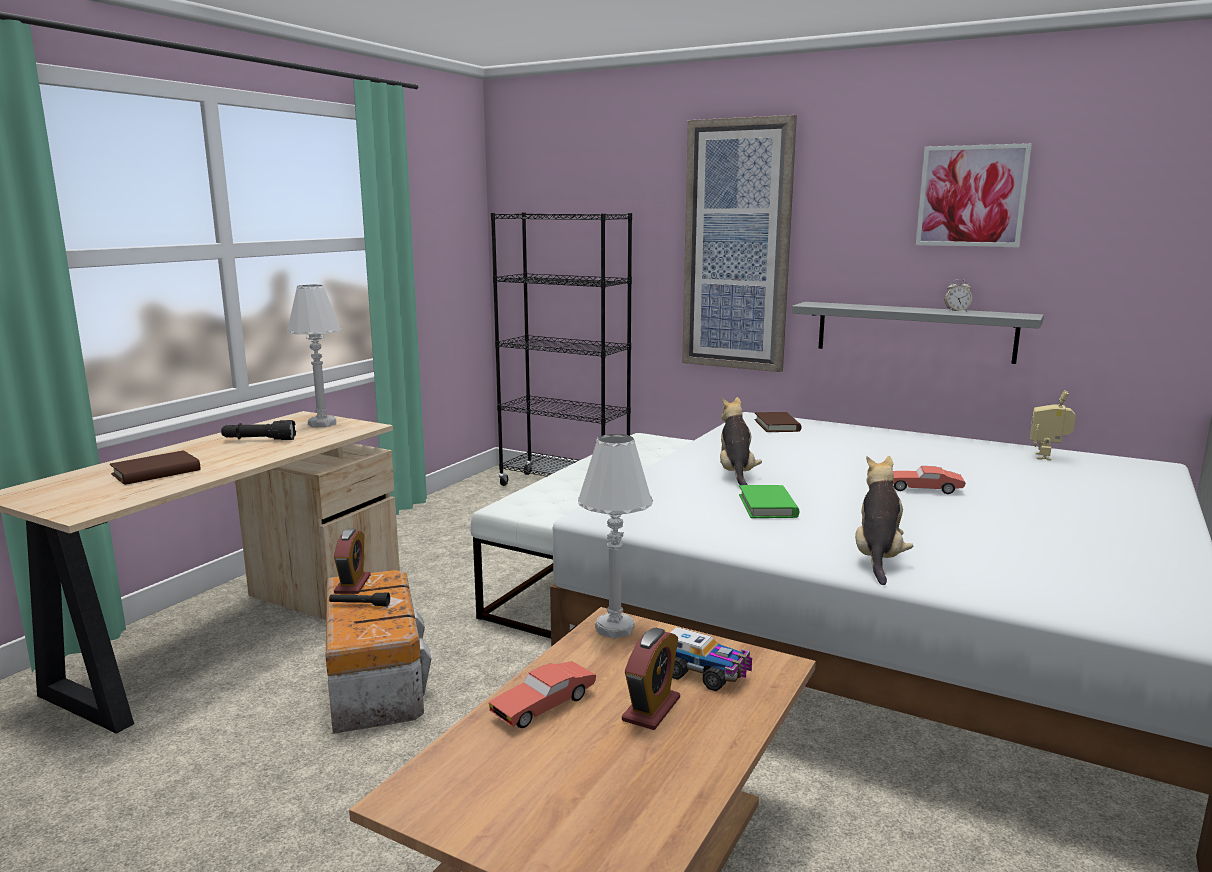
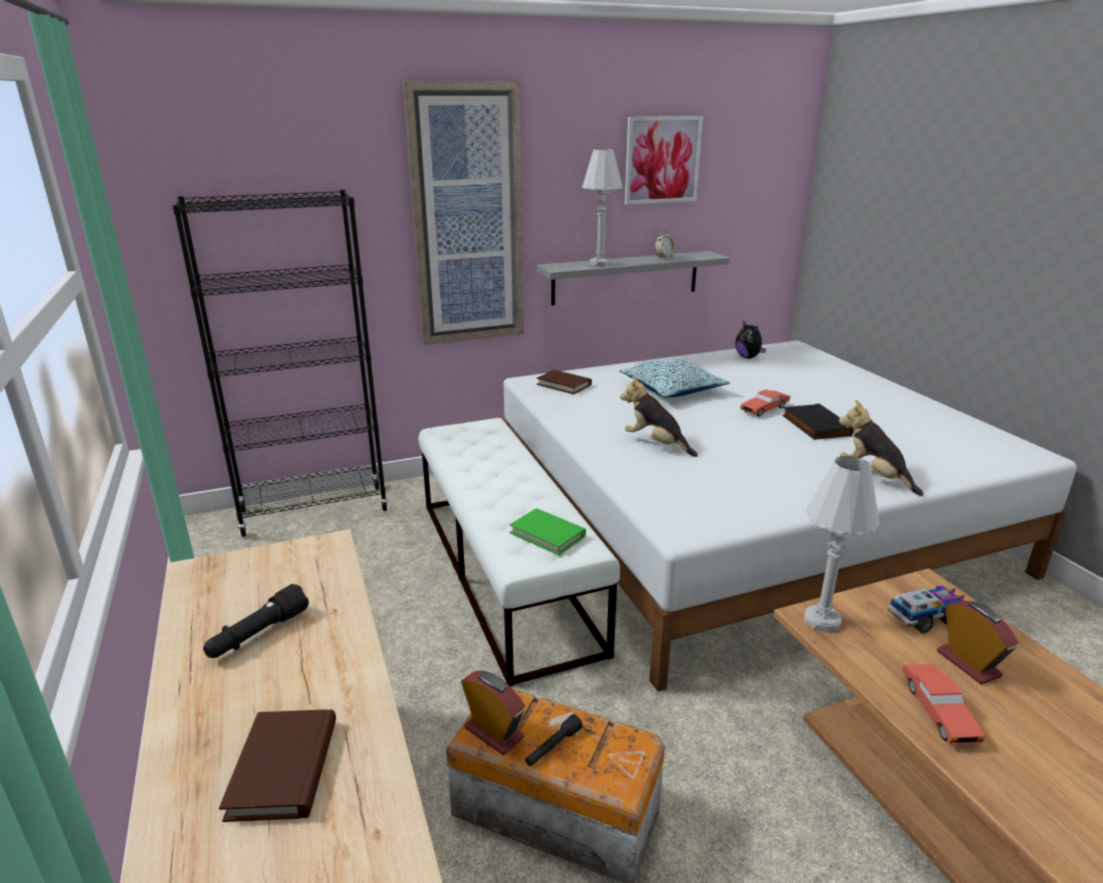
camera: 50 degrees left, 10 degrees up
(322, 424) = (263, 569): white table lamp -> white table lamp (600, 264)
(767, 506) = (740, 464): green book -> green book (547, 534)
(871, 453) = (672, 389): none -> pillow
(941, 513) = (814, 425): none -> black book
(1048, 457) = (748, 357): toy robot -> plush toy

